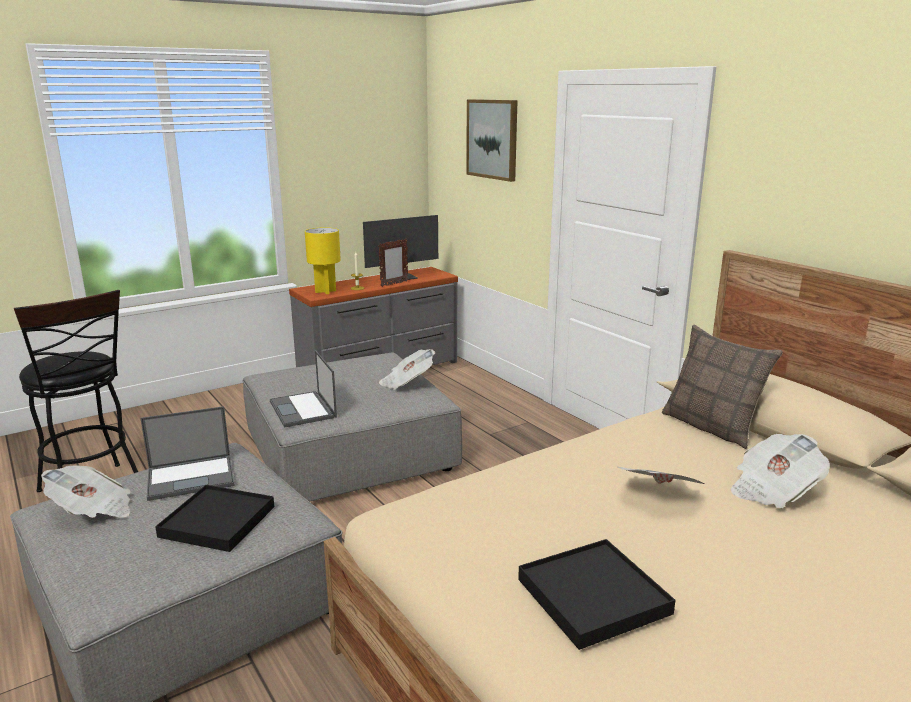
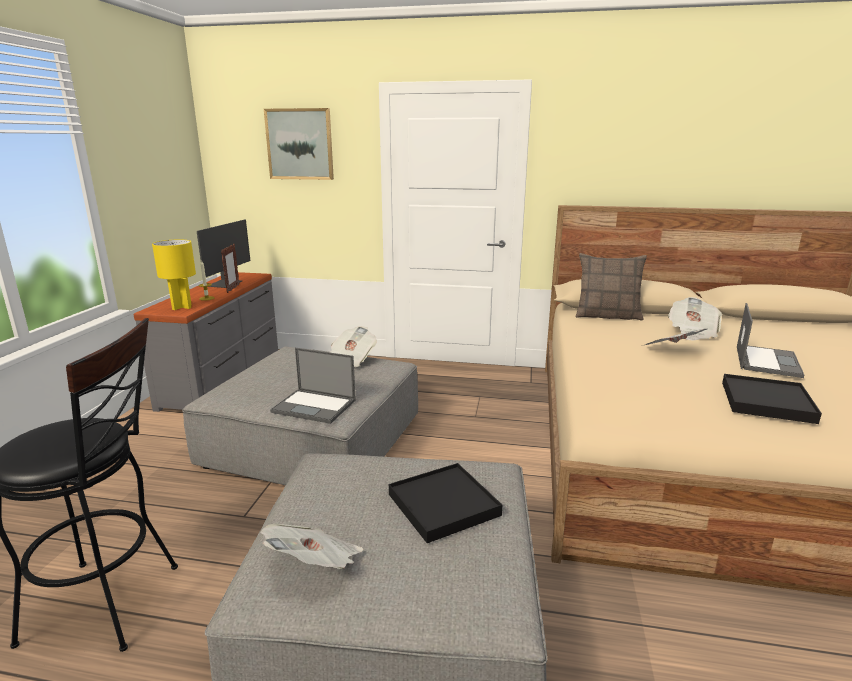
camera: 45 degrees left, 0 degrees up
(192, 477) = (342, 491): laptop -> laptop (766, 361)

